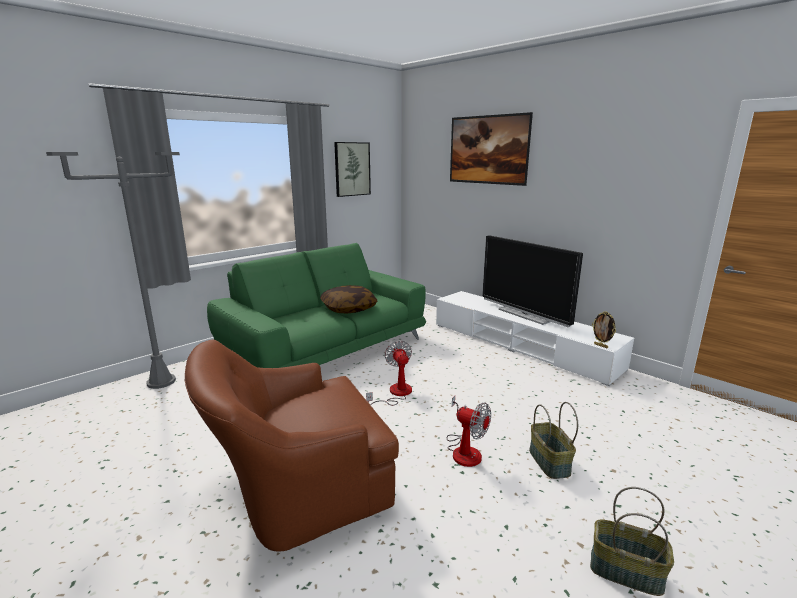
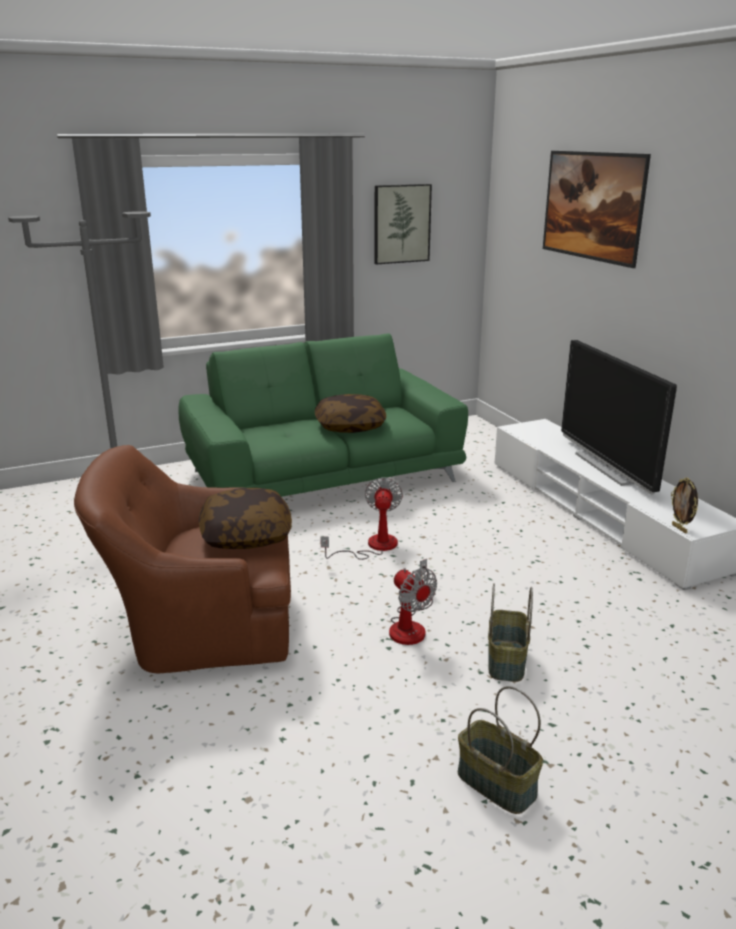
camera: 20 degrees right, 5 degrees up
(335, 402) = (246, 535): none -> pillow

